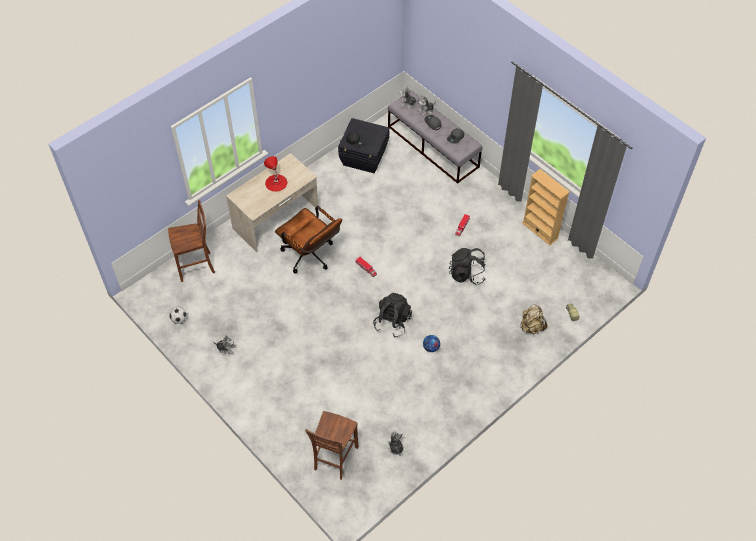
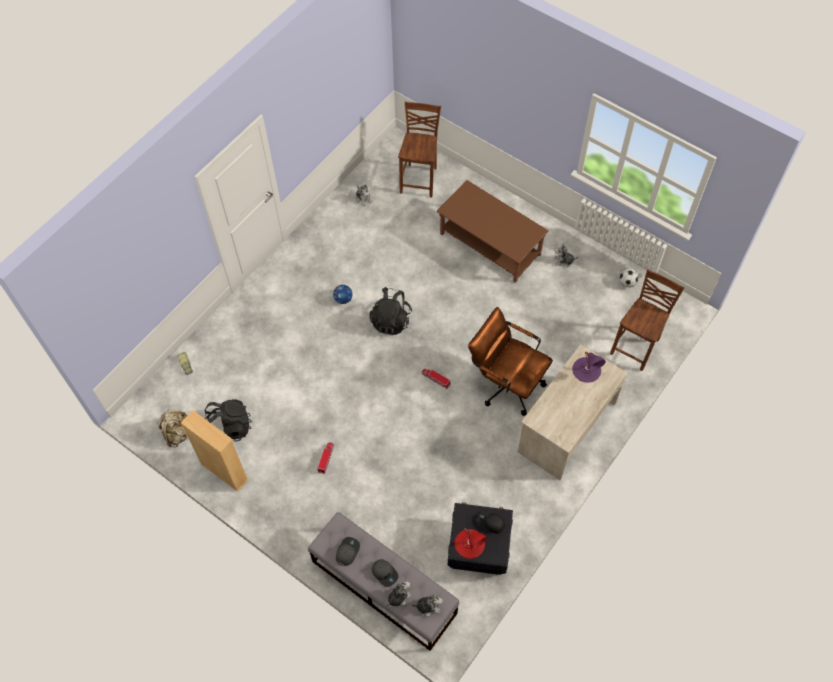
camera: 170 degrees right, 5 degrees up
(196, 266) = (636, 347): brown chair -> brown chair turned 150 degrees clockwise
(255, 202) = (587, 369): none -> purple table lamp
(276, 182) = (571, 402): red table lamp -> red table lamp (469, 543)
(286, 376) = (490, 245): none -> brown coffee table
(467, 274) = (313, 394): black backpack -> black backpack (229, 428)
(531, 327) = (233, 341): beige backpack -> beige backpack (177, 433)

